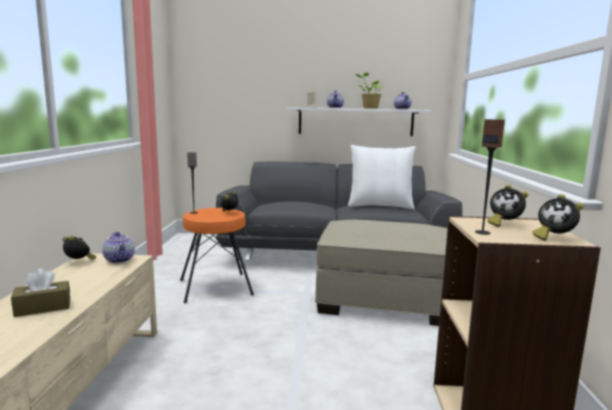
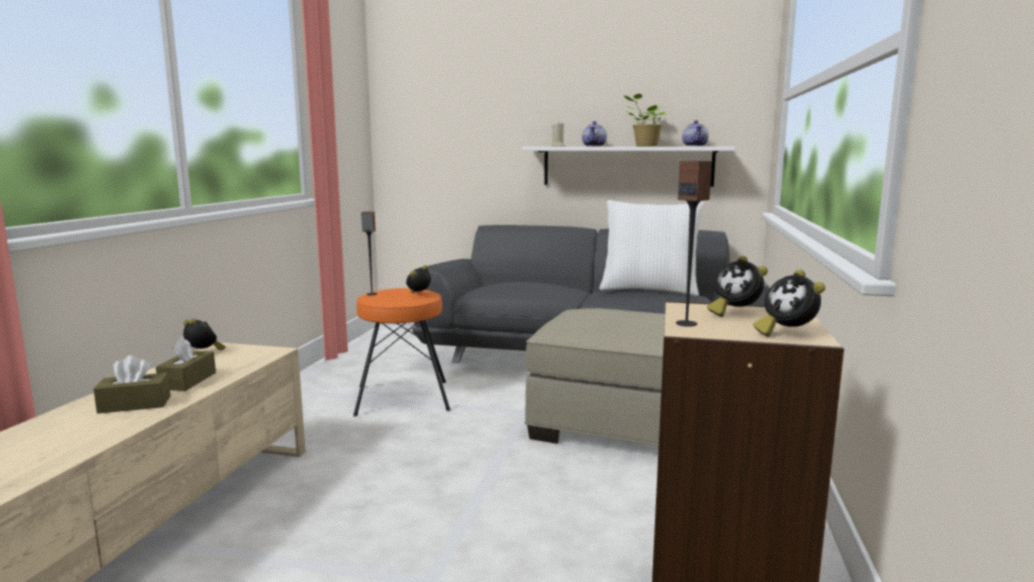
camera: 10 degrees right, 0 degrees up
(78, 285) = (188, 381): none -> brown tissue box
(120, 260) = (254, 352): teapot -> none

